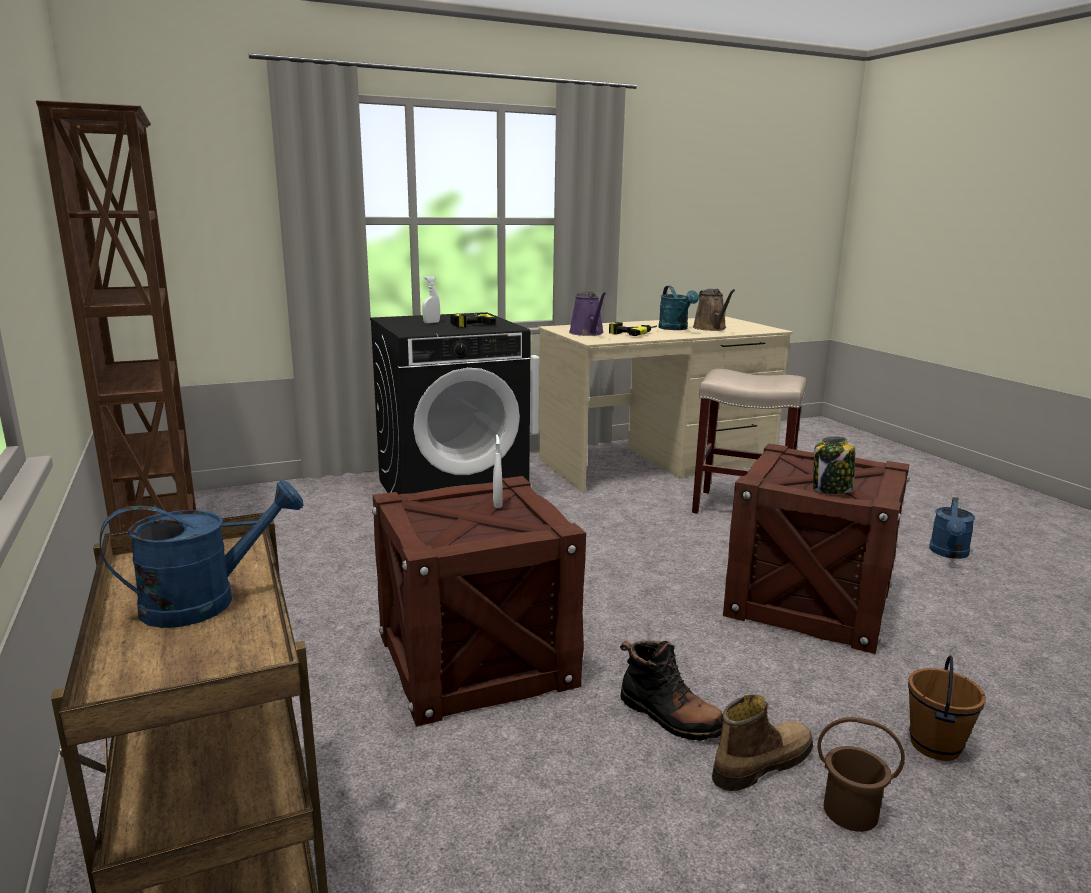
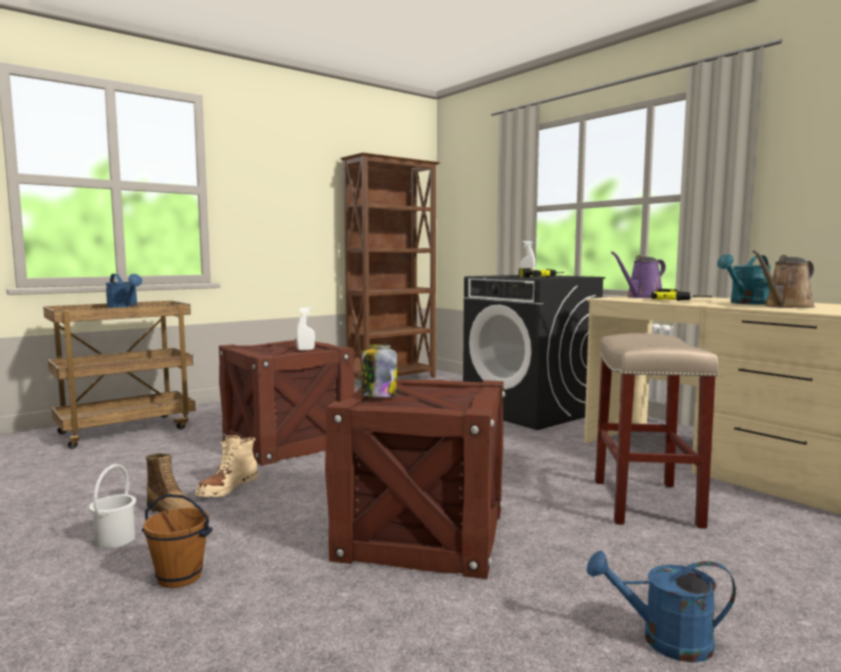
camera: 75 degrees right, 10 degrees down
(670, 717) = (228, 488): black boot -> beige boot
(851, 812) = (114, 540): brown bucket -> white bucket

